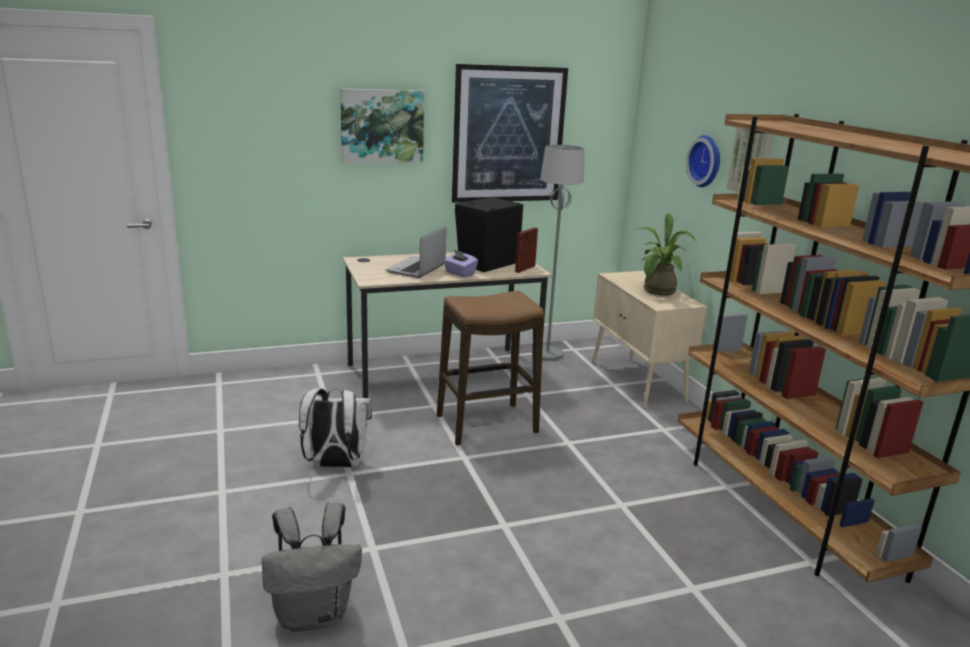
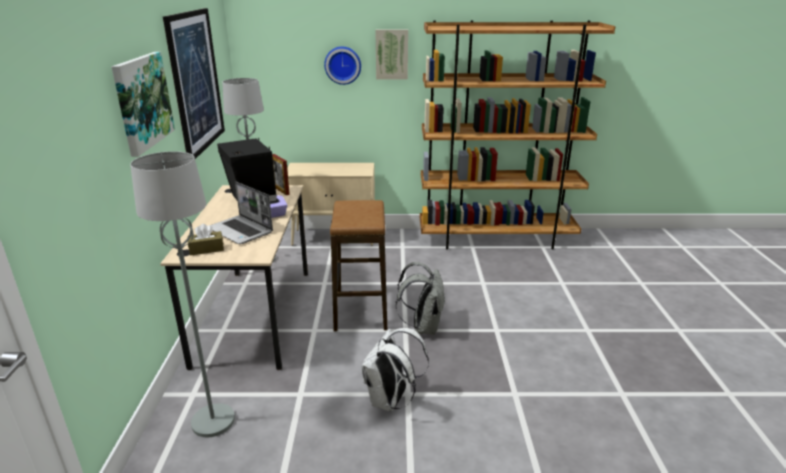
camera: 70 degrees left, 5 degrees up
(288, 389) = (214, 421): none -> grey floor lamp
(314, 615) = (590, 433): grey backpack -> grey backpack (423, 327)
(373, 264) = (206, 249): none -> brown tissue box
(658, 292) = (338, 168): potted plant -> none

